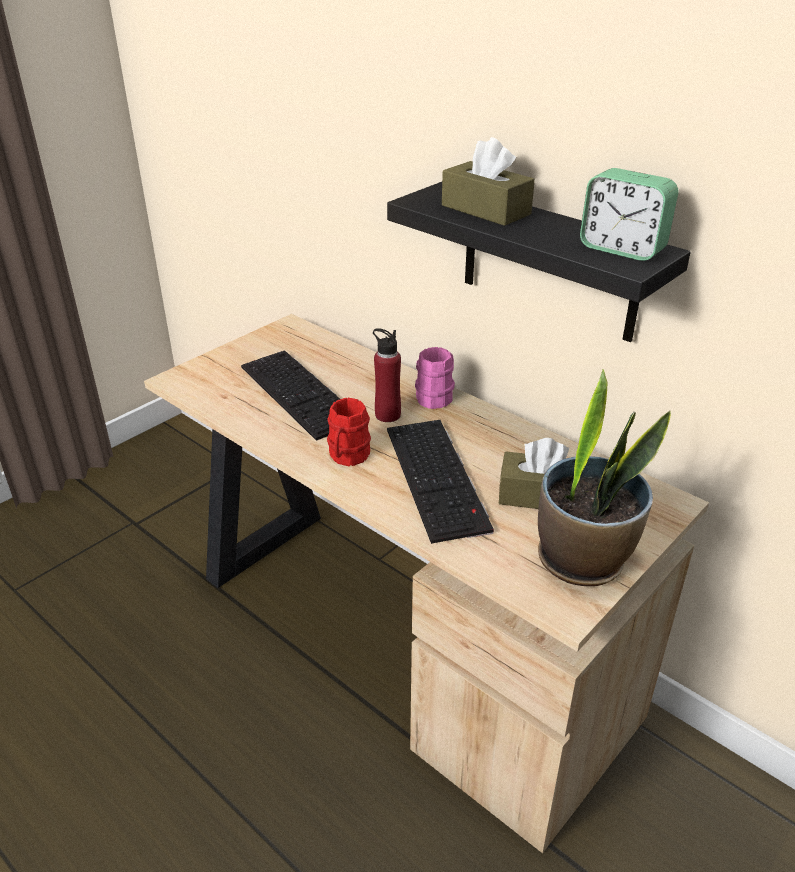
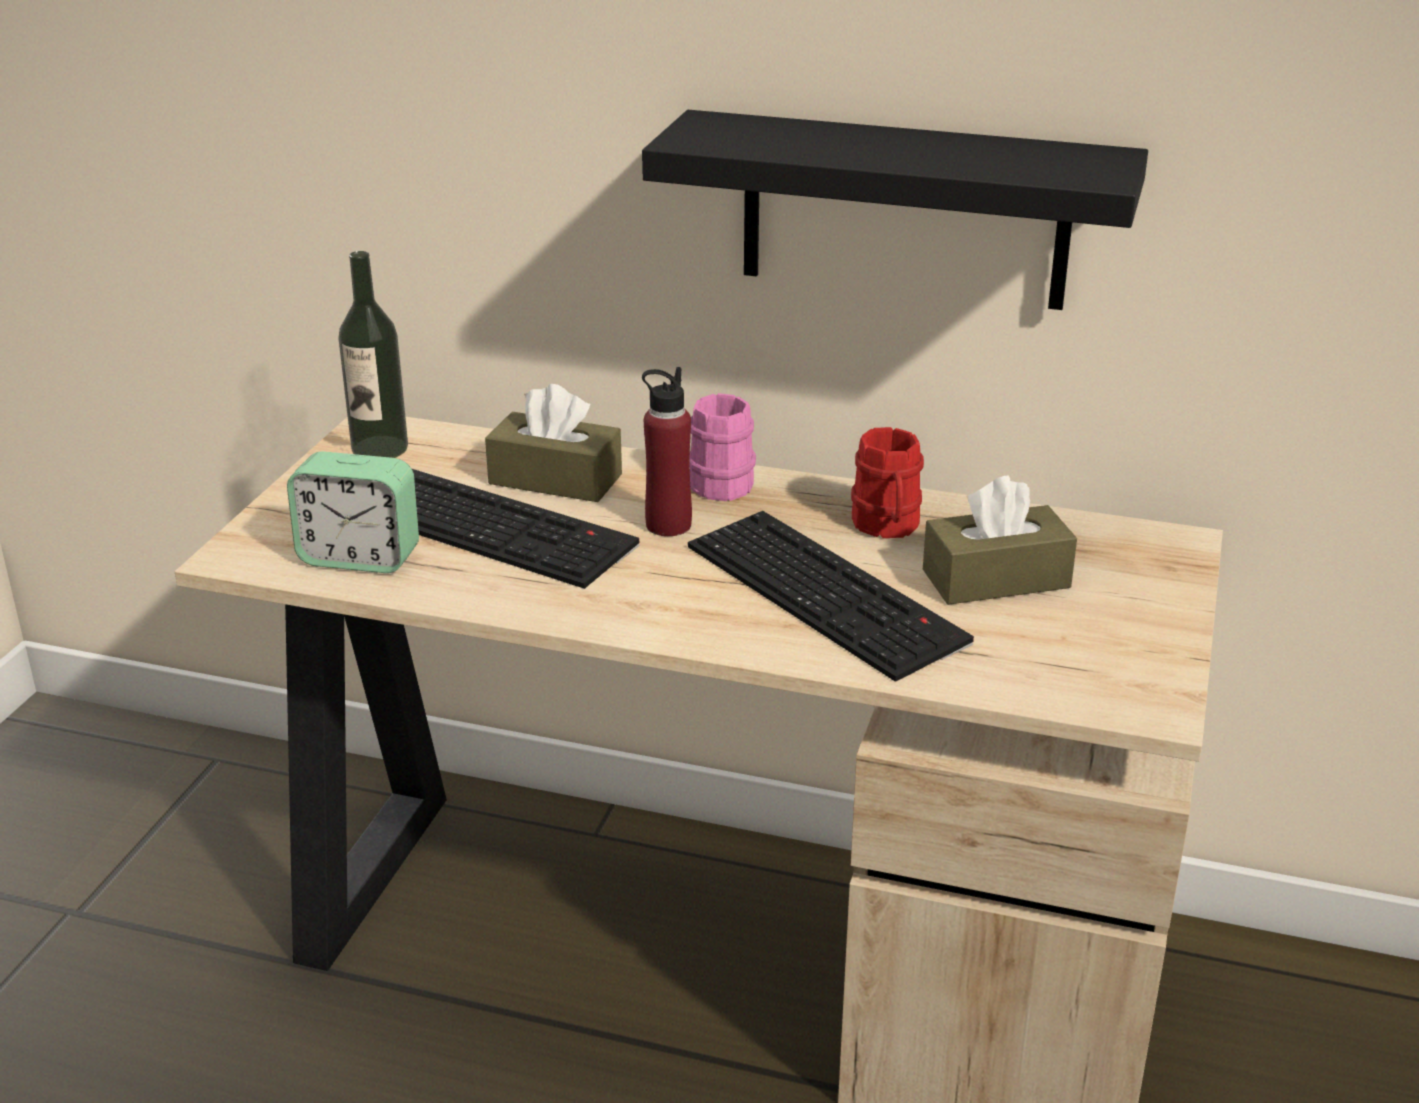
camera: 25 degrees left, 5 degrees down
(284, 337) = (380, 448): none -> bottle
(347, 457) = (658, 599): red mug -> red mug (887, 527)
(485, 210) = (808, 138): brown tissue box -> brown tissue box (555, 479)
(582, 559) = (1122, 643): potted plant -> none
(622, 249) = (1062, 160): alarm clock -> alarm clock (359, 557)

